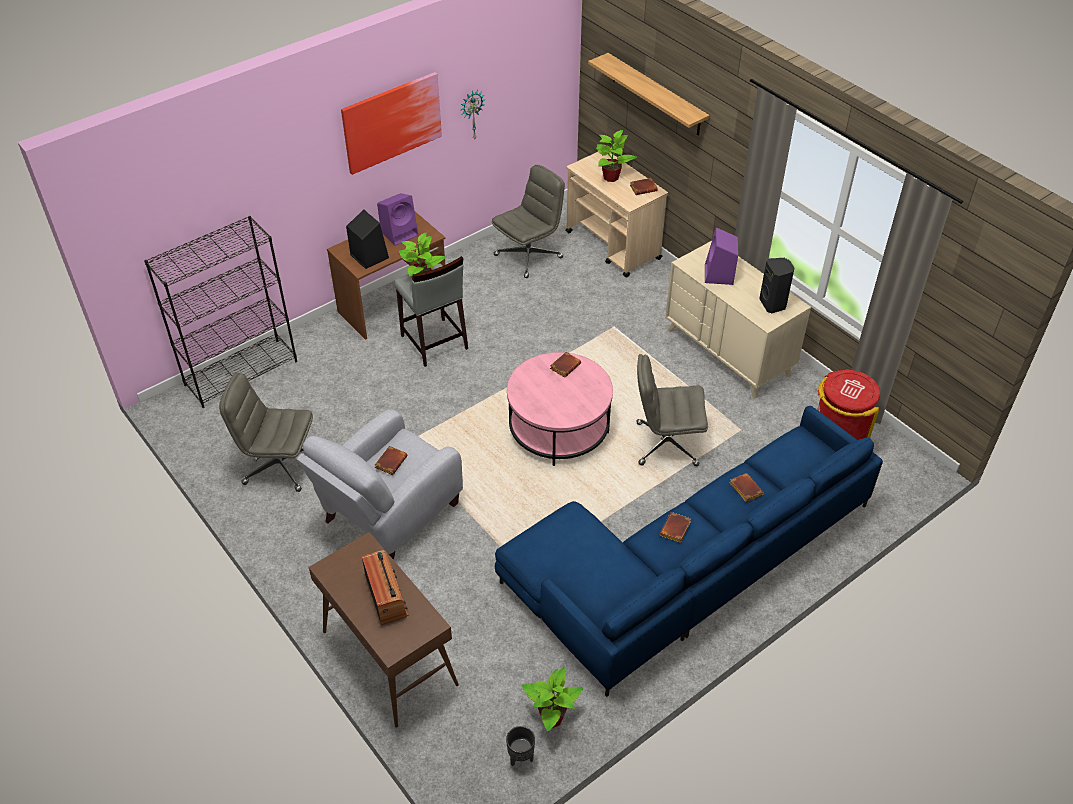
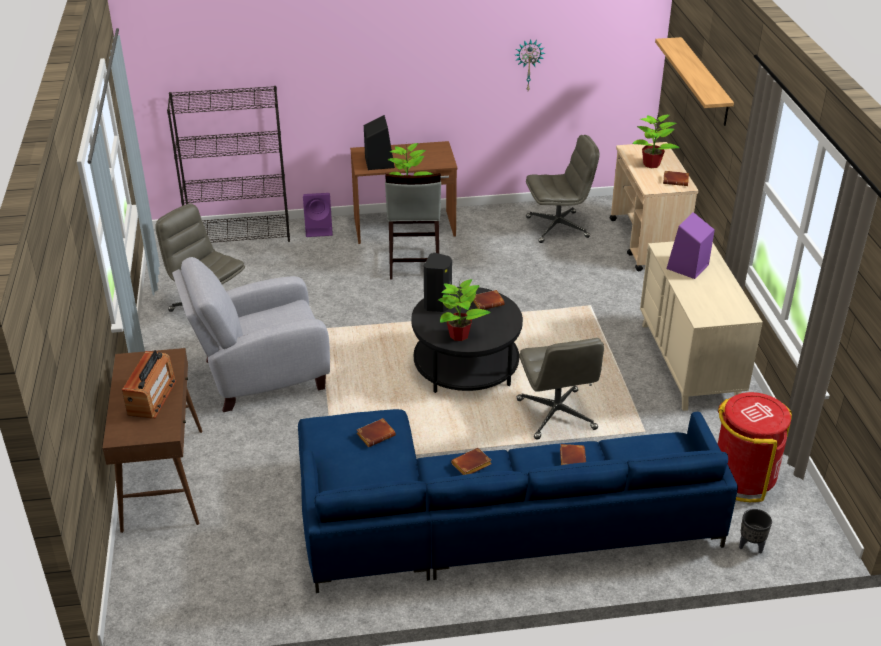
camera: 30 degrees right, 10 degrees down
(390, 461) = (269, 318): brown book -> brown book (376, 434)
(392, 122) = (437, 43): picture -> none
(400, 233) = (421, 154): purple speaker -> purple speaker (320, 229)
(520, 757) = (198, 604): black planter -> black planter (750, 546)
(552, 717) = (253, 586): potted plant -> potted plant (459, 335)
(558, 428) = (466, 366): pink coffee table -> black coffee table
(665, 444) = (557, 415): grey office chair -> grey office chair turned 135 degrees counterclockwise
(773, 304) = (723, 307): black speaker -> black speaker (438, 305)

